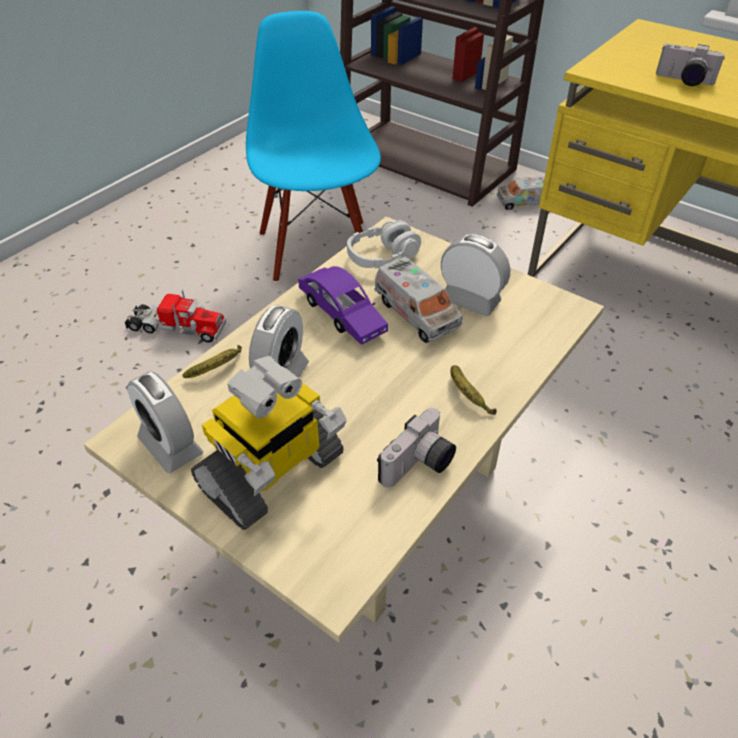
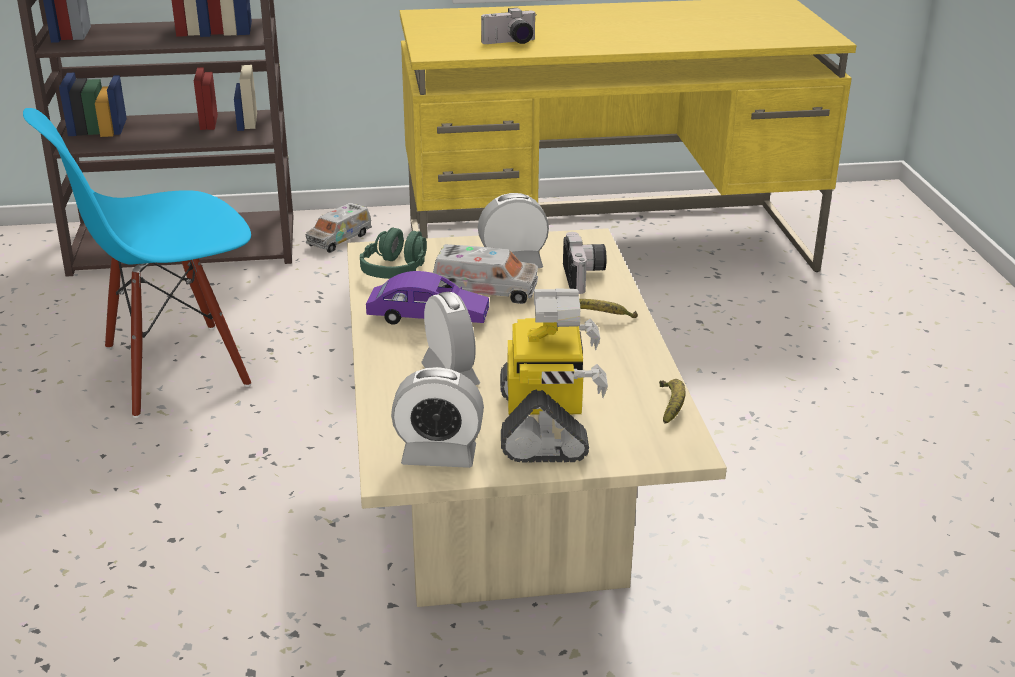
camera: 45 degrees left, 15 degrees down
(176, 328) = (108, 509): toy truck -> none
(217, 368) = (387, 397): banana -> banana (671, 406)
(317, 250) = (174, 368): blue chair -> blue chair turned 60 degrees counterclockwise
(383, 256) = (395, 269): grey headphones -> green headphones
(419, 466) = (635, 367): camera -> camera (585, 277)

